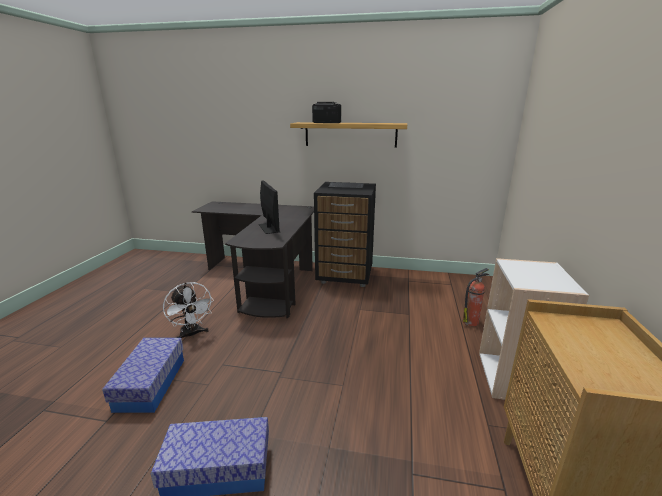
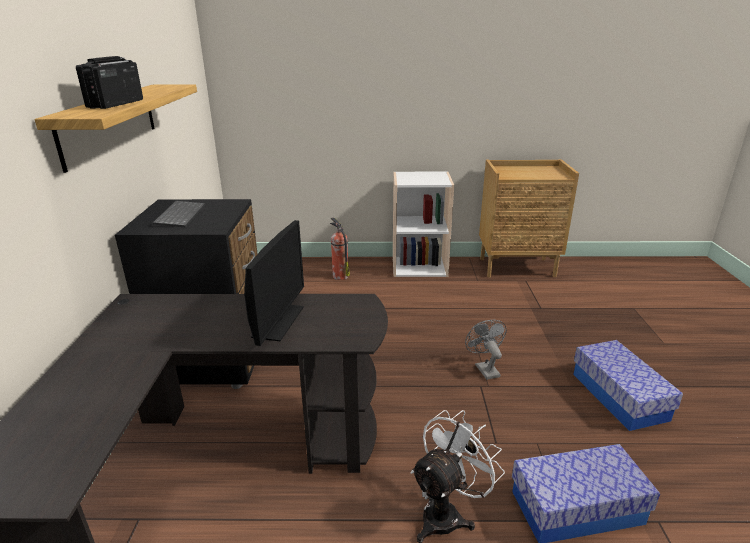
camera: 100 degrees left, 5 degrees up
(269, 228) = (278, 321): monitor -> monitor turned 135 degrees clockwise
(302, 380) = (484, 368): none -> grey fan

